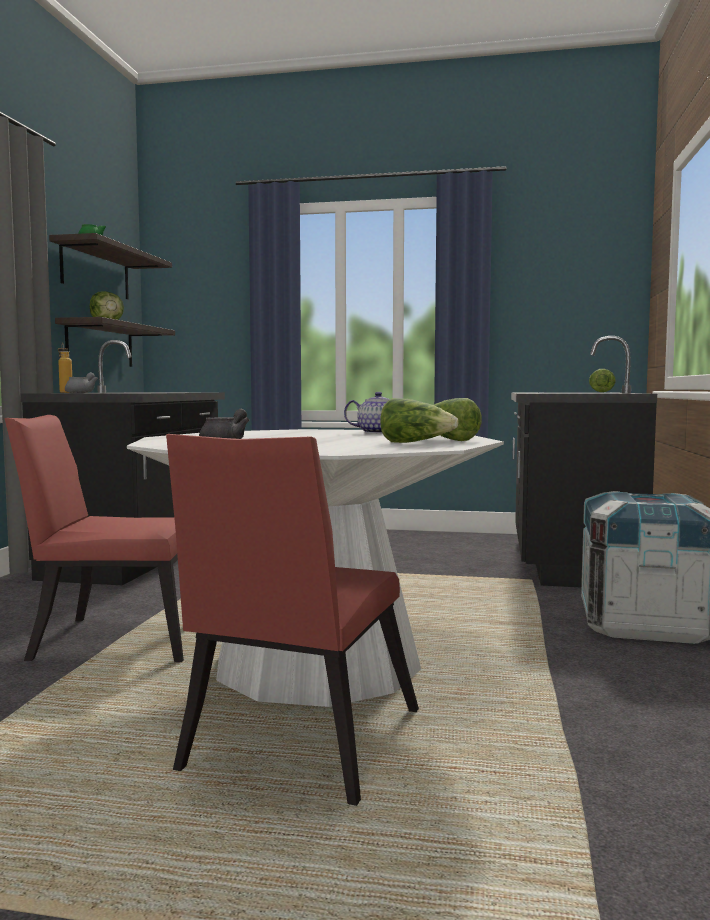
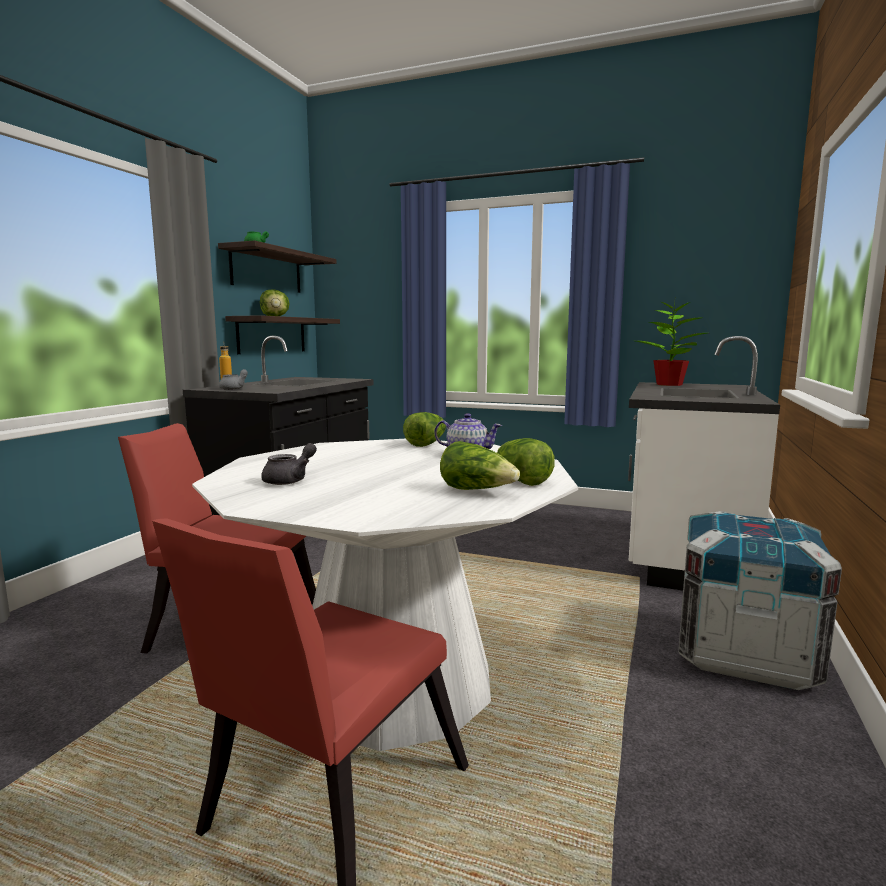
camera: 10 degrees right, 5 degrees up
(544, 392) = (670, 384): none -> potted plant
(568, 561) = (683, 553): black counter -> white counter
(600, 392) = (729, 385): lettuce -> lettuce (426, 443)

